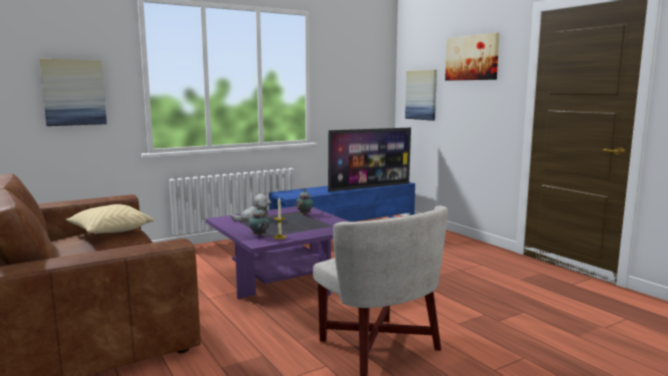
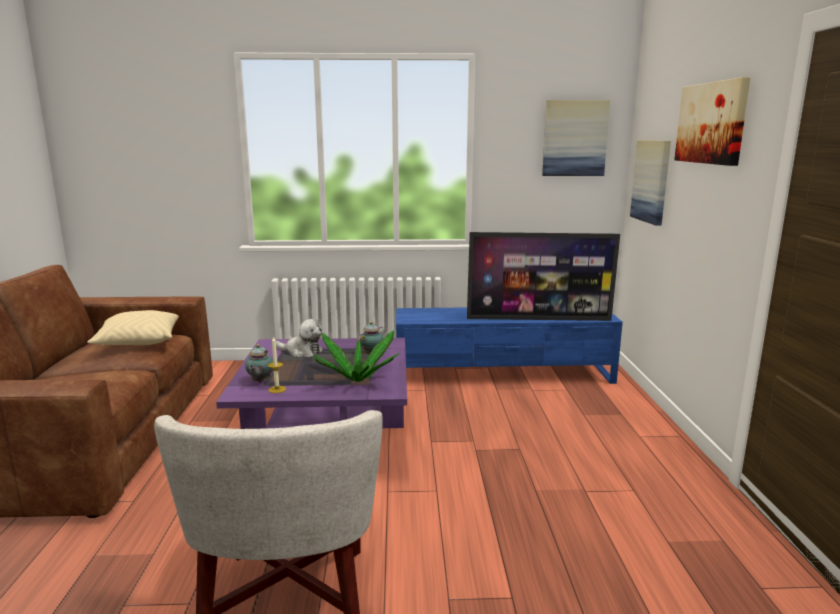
camera: 30 degrees right, 5 degrees up
(74, 92) = (165, 172): picture -> picture (574, 138)
(320, 225) = (357, 379): none -> potted plant

